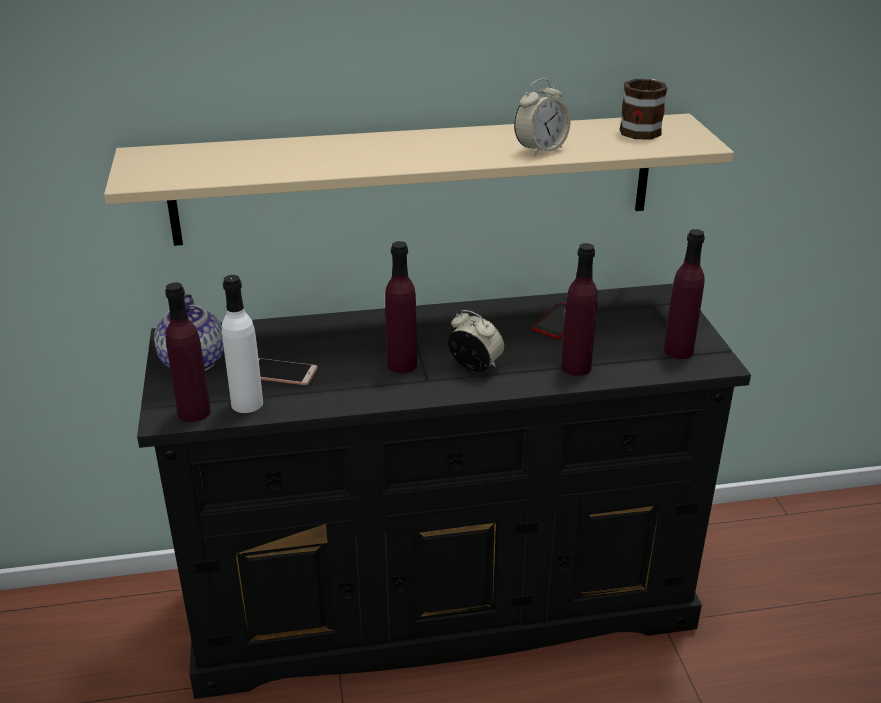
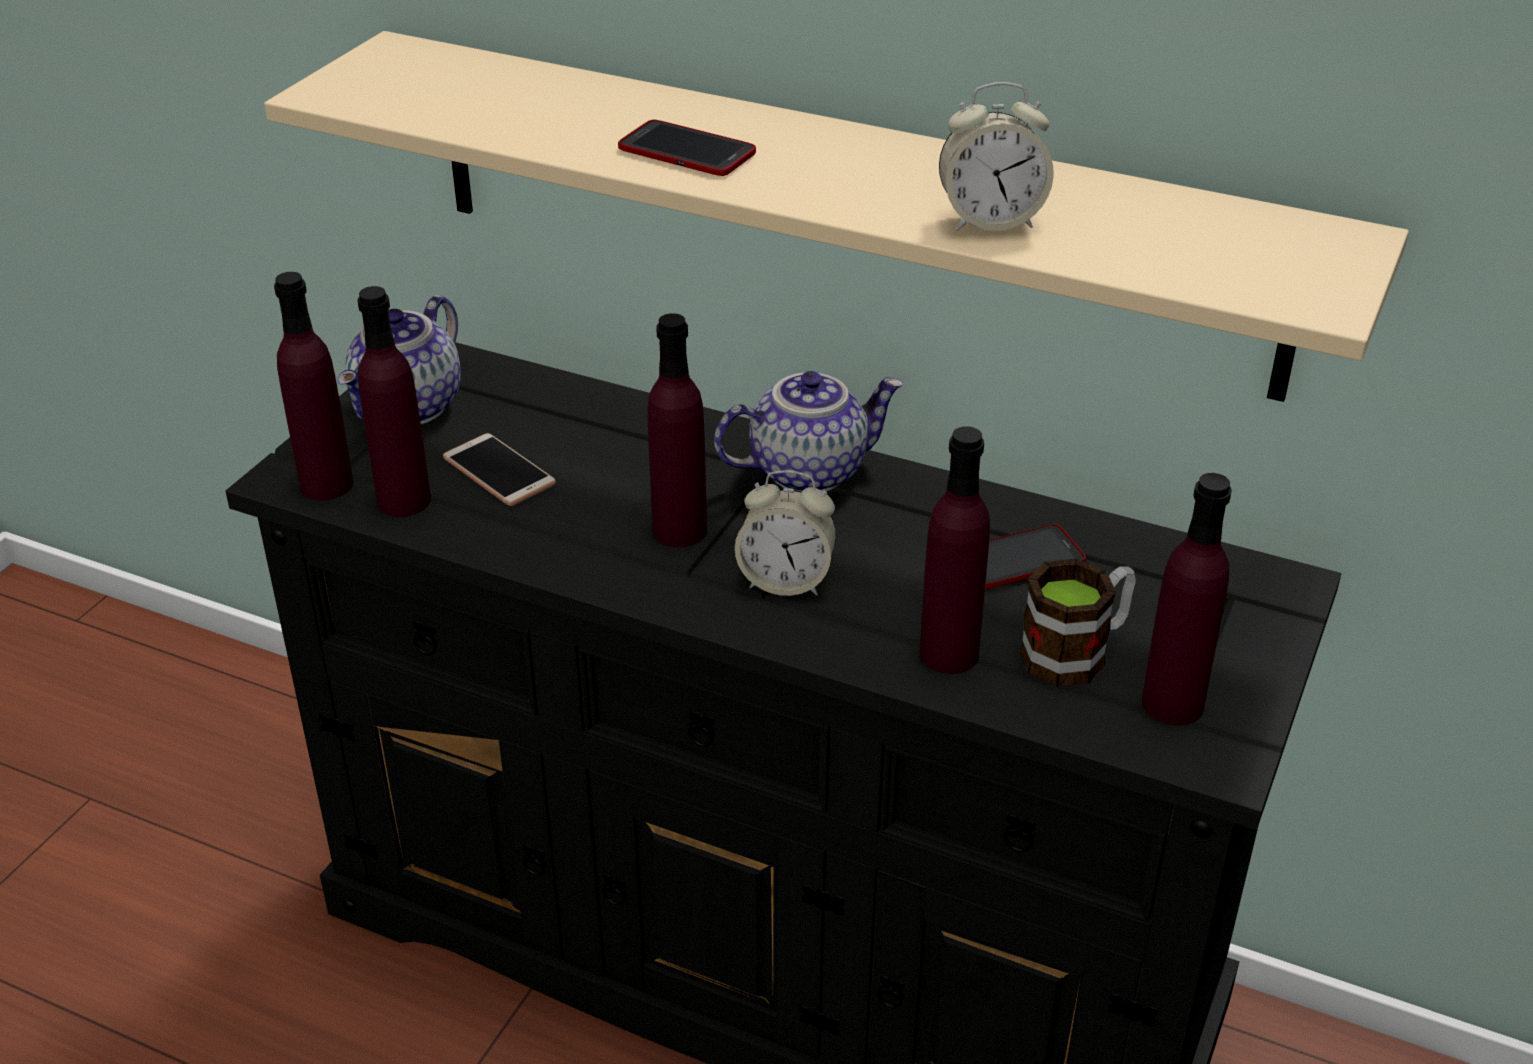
camera: 35 degrees right, 5 degrees up
(247, 403) = (404, 501): white bottle -> purple bottle
(367, 158) = (687, 151): none -> phone
(428, 320) = (808, 470): none -> teapot
(475, 366) = (786, 581): alarm clock -> alarm clock turned 120 degrees clockwise
(642, 129) = (1250, 235): mug -> mug (1077, 652)

